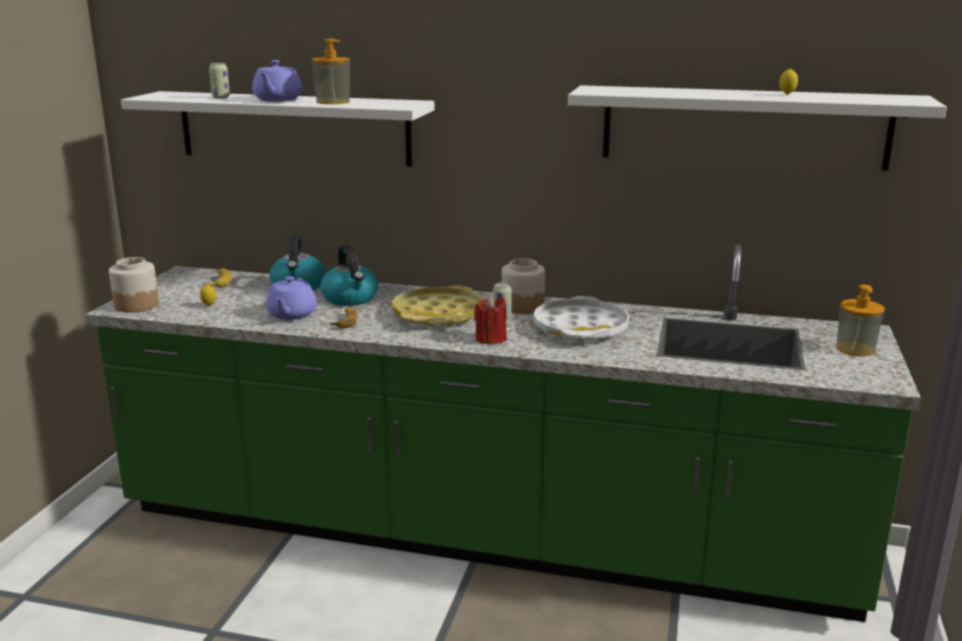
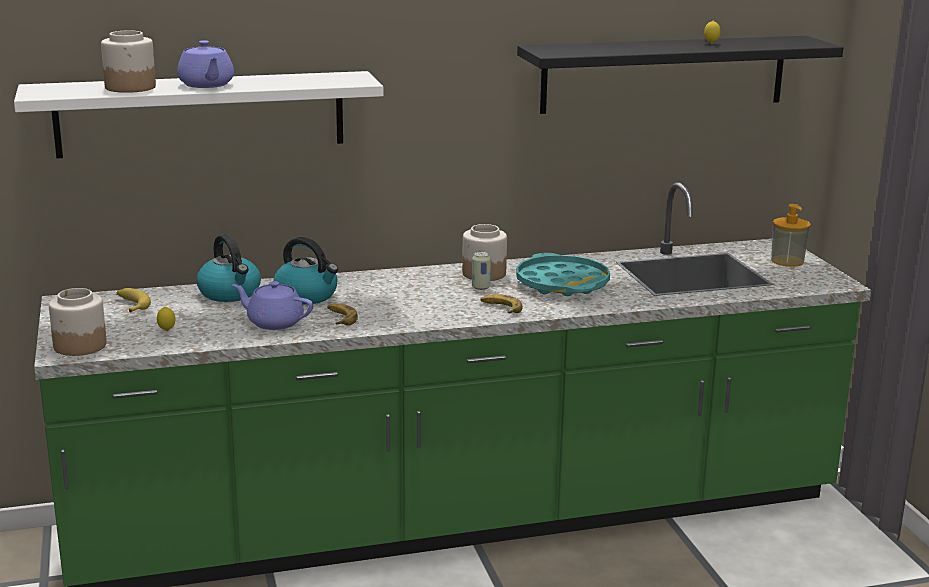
camera: 30 degrees left, 0 degrees up
(221, 97) = (131, 87): can -> jar
(291, 315) = (274, 323): purple teapot -> purple teapot turned 135 degrees clockwise
(333, 102) = (274, 82): soap dispenser -> none
(438, 315) = (419, 295): yellow tray -> none
(490, 339) = (501, 308): red candle -> banana
(580, 328) = (562, 284): white tray -> turquoise tray
(744, 127) = (664, 74): white shelf -> black shelf

